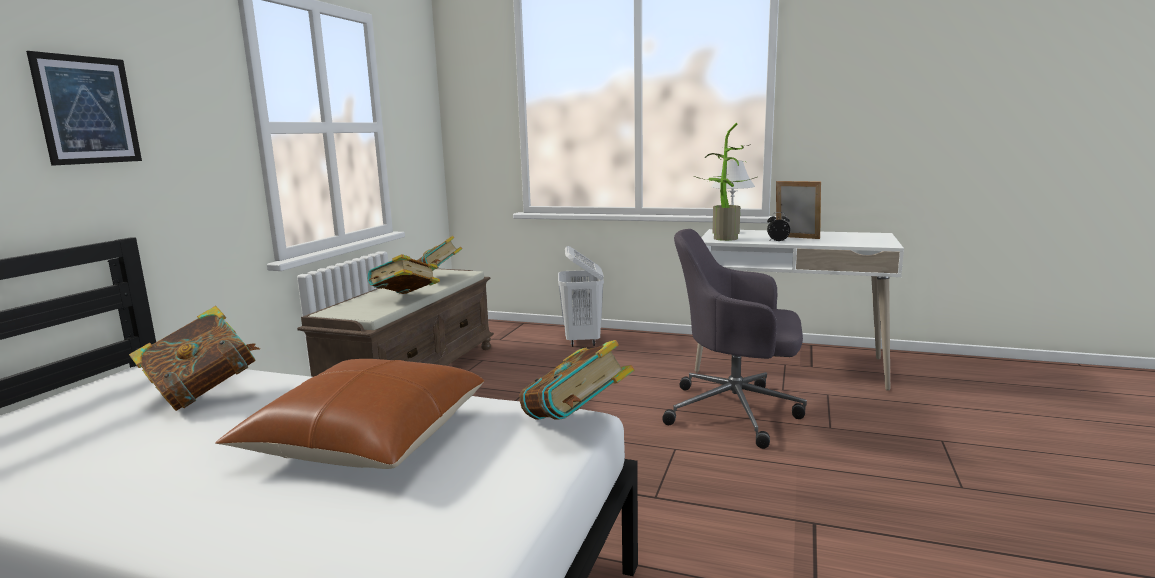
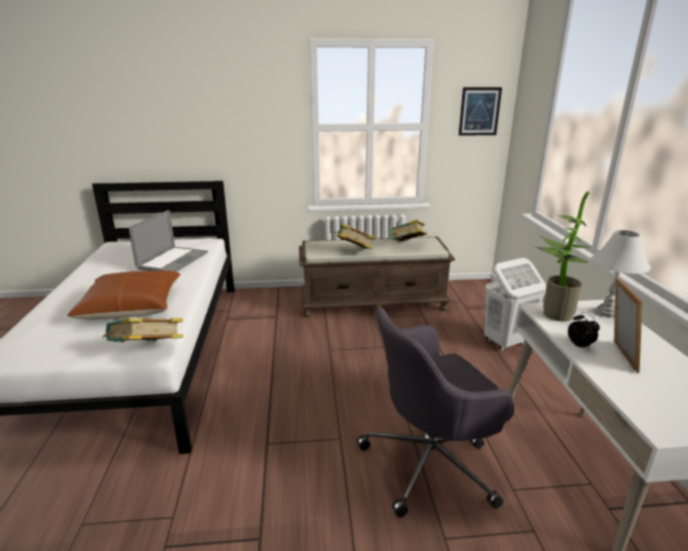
camera: 65 degrees right, 10 degrees up
(87, 110) = (212, 120): picture -> picture (479, 111)
(204, 394) = (173, 260): book -> laptop
(736, 412) = (431, 462): grey office chair -> grey office chair turned 105 degrees counterclockwise

